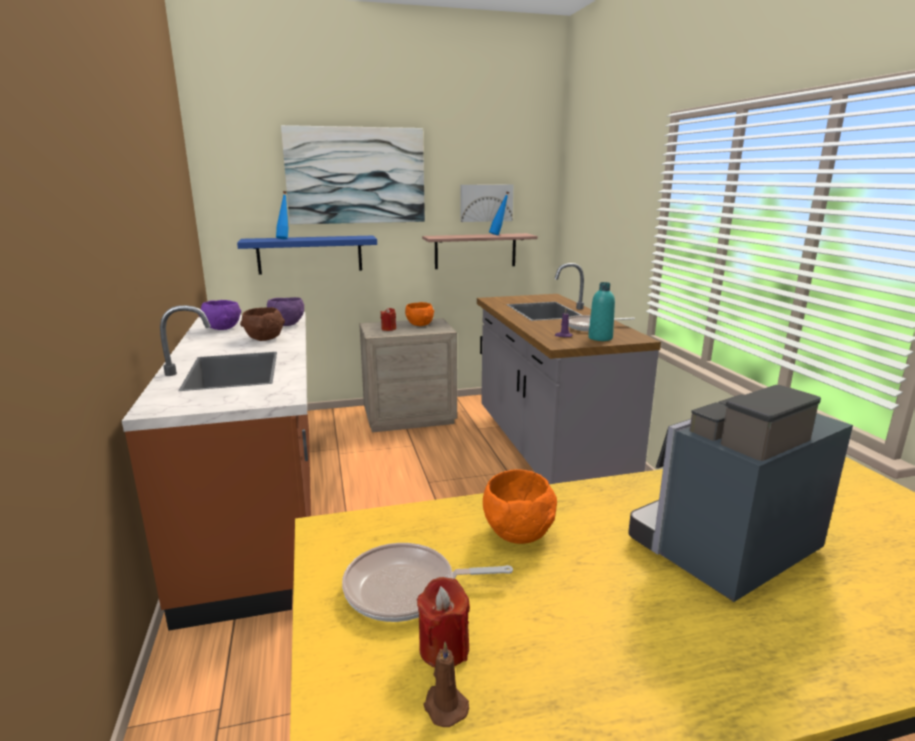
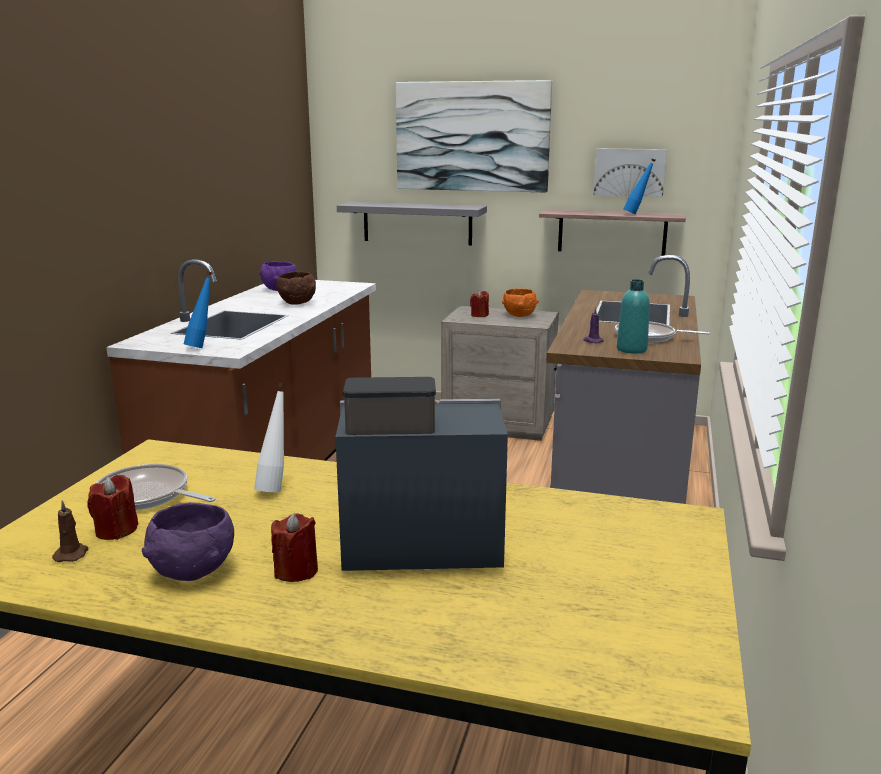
camera: 30 degrees right, 0 degrees up
(284, 239) = (386, 204): blue bottle -> blue bottle (202, 347)
(287, 325) = (337, 293): purple bowl -> purple bowl (193, 572)
(310, 254) = (417, 223): blue shelf -> grey shelf
(518, 532) = (276, 488): orange bowl -> white bottle
(689, 619) = (296, 571): none -> red candle

